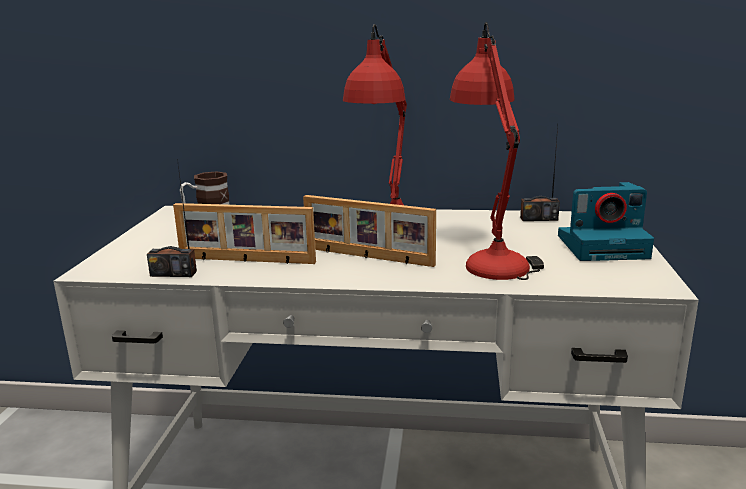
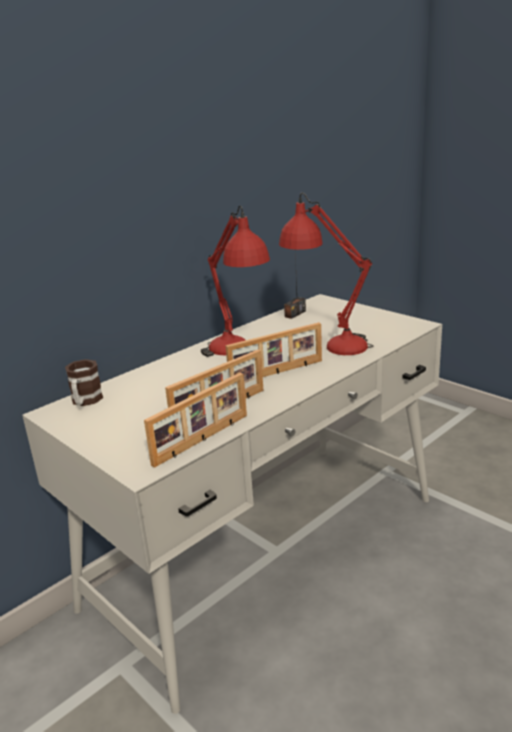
camera: 50 degrees left, 5 degrees up
(173, 273) = (203, 440): radio -> picture frame
(603, 246) = (358, 316): camera -> none

